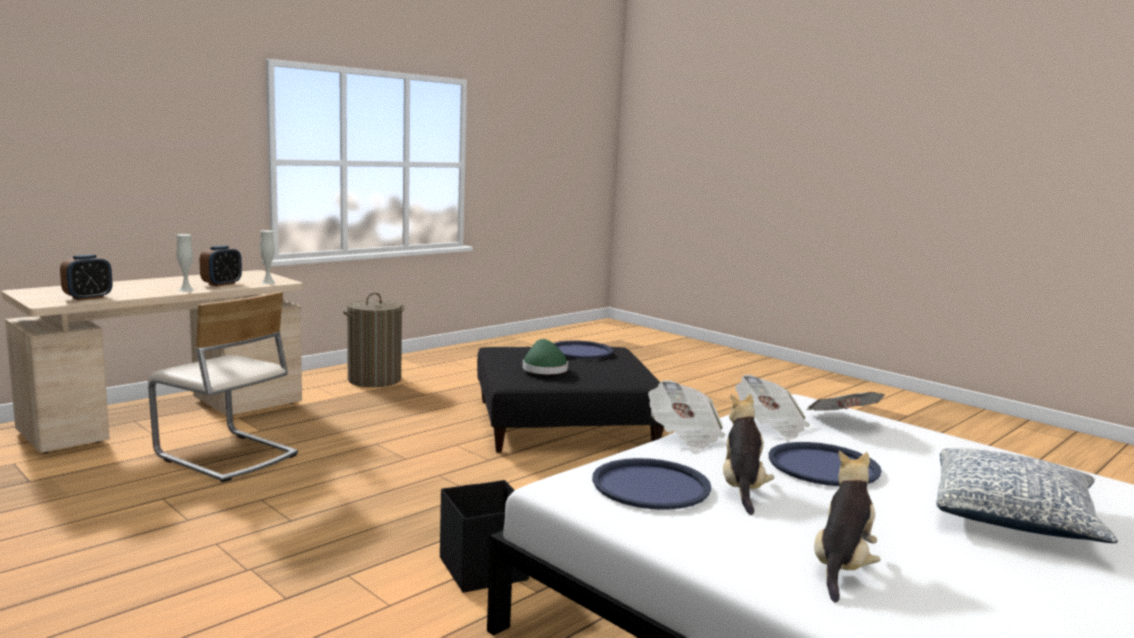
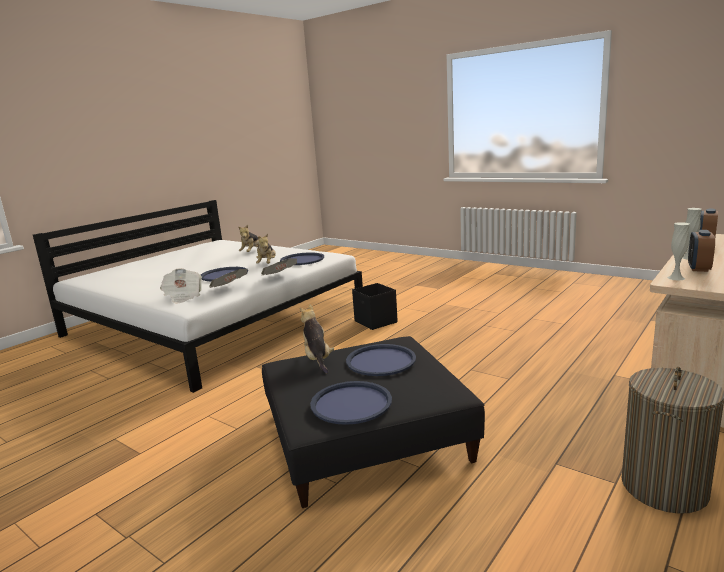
camera: 175 degrees right, 5 degrees up
(225, 456) = (588, 350): beige chair -> none
(544, 368) = (380, 361): green hat -> blue tray
(607, 377) = (317, 359): none -> plush toy
(1013, 517) = (172, 270): pillow -> none

